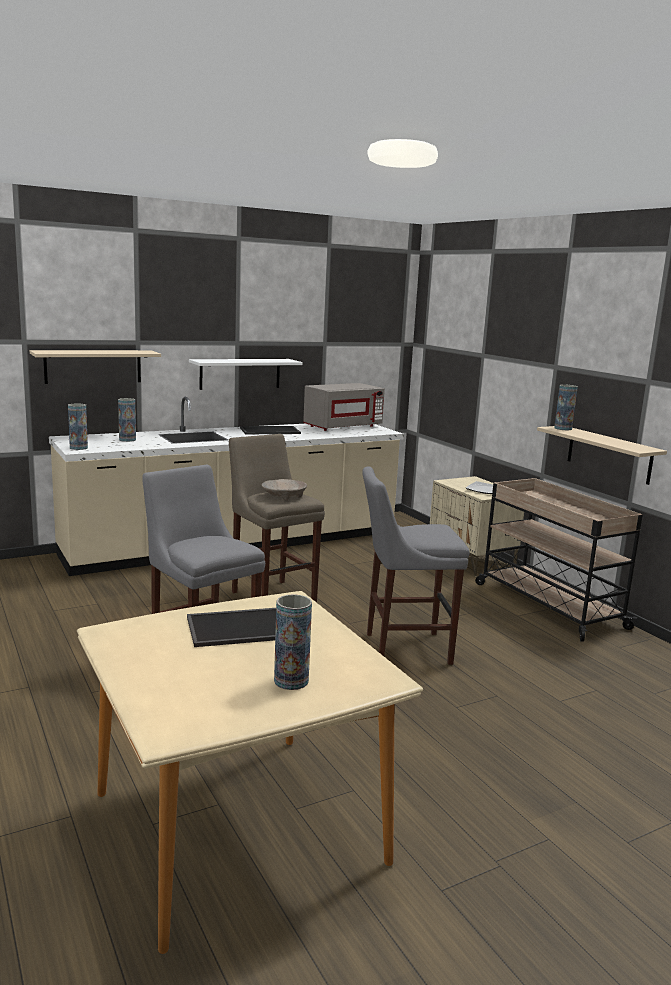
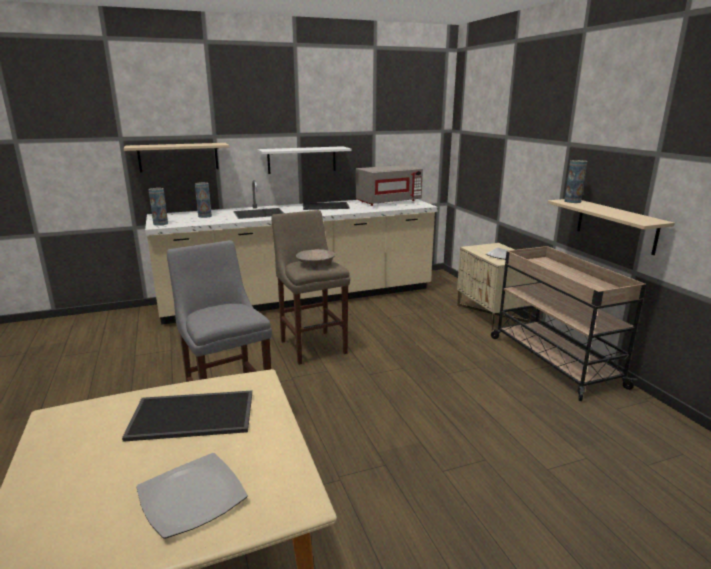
camera: 10 degrees right, 5 degrees up
(291, 681) = (191, 498): vase -> plate
(402, 648) = (409, 402): grey stool -> none

